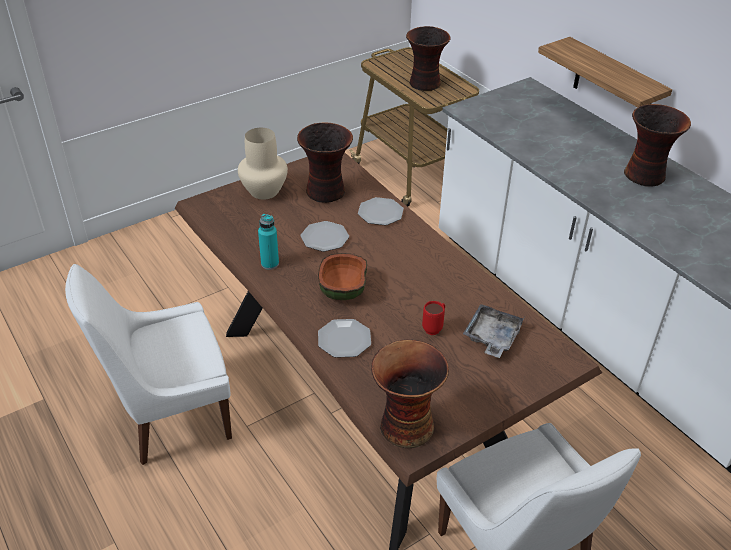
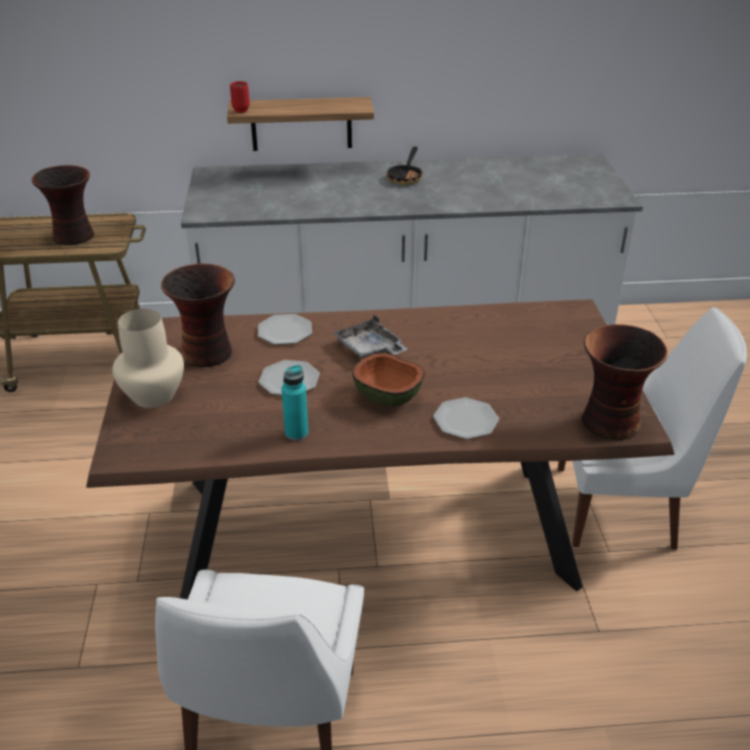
camera: 60 degrees left, 5 degrees down
(434, 328) = (488, 360): red mug -> red mug (240, 109)
(492, 337) = (524, 335): grey tray -> grey tray (370, 349)
(646, 176) = (406, 177): vase -> frying pan

